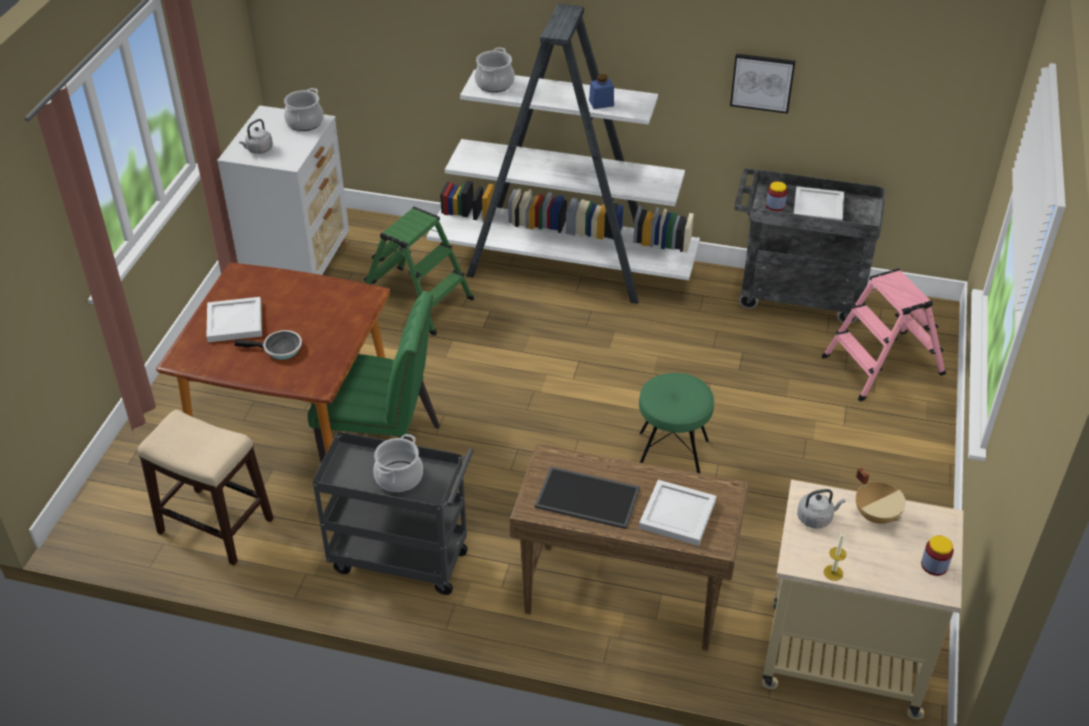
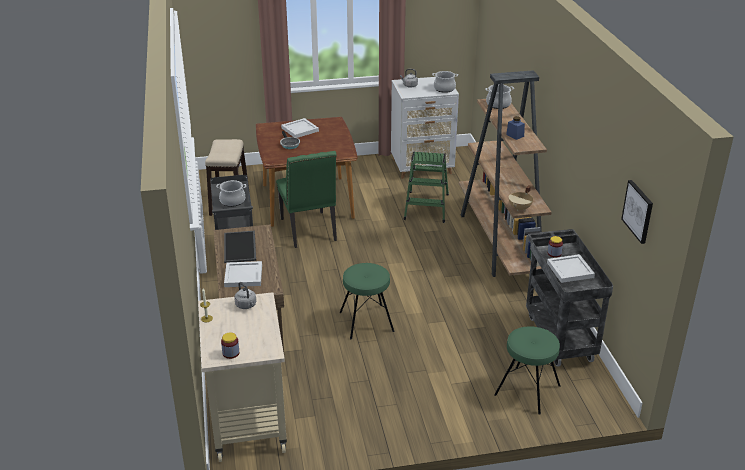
camera: 65 degrees right, 10 degrees down
(563, 267) = (501, 243): white bookcase -> brown bookcase
(762, 82) = (588, 171): picture -> picture (638, 211)
(876, 515) = (261, 326): beige cooking pot -> beige cooking pot (520, 208)
(883, 365) = (527, 390): pink step ladder -> green stool

